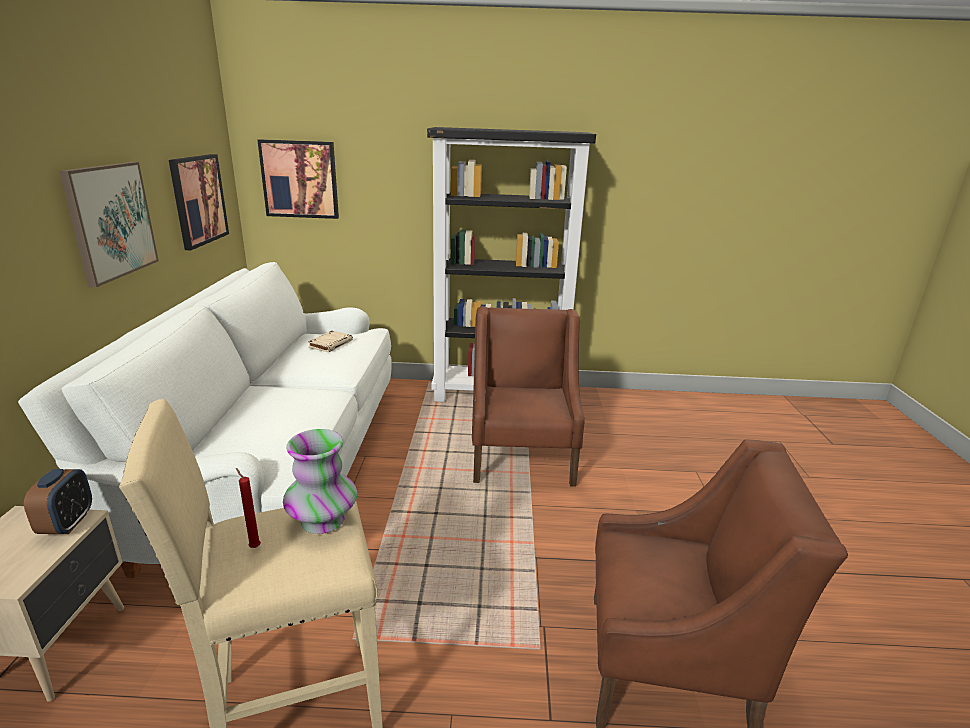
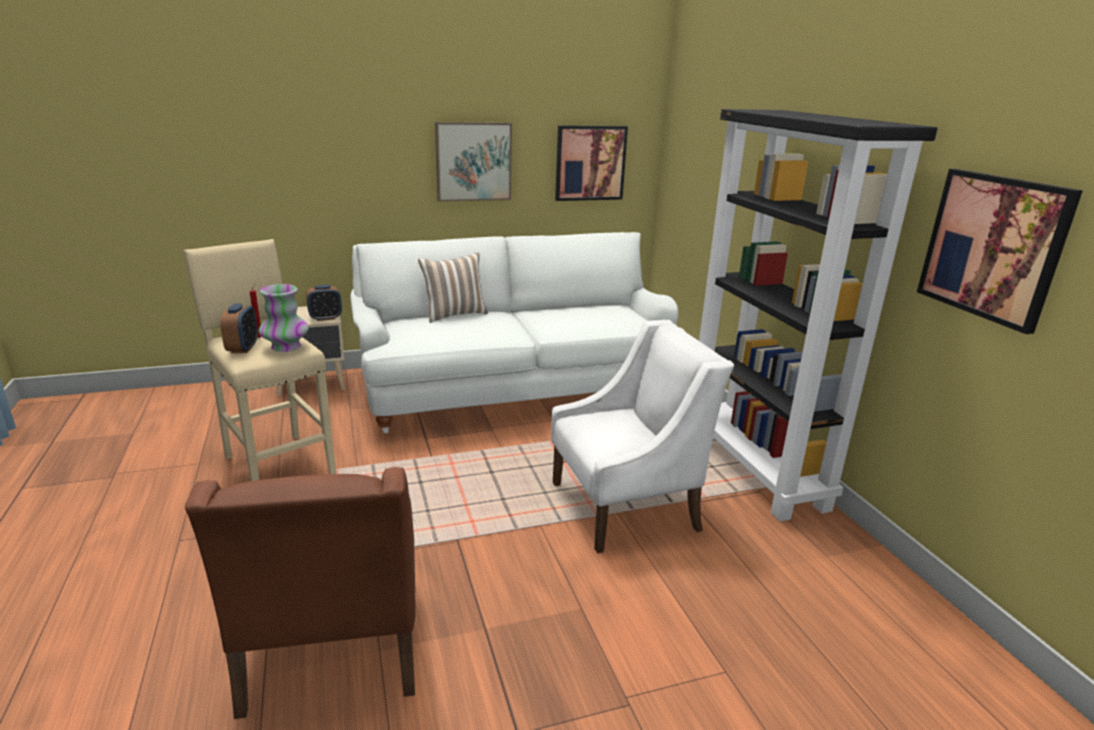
camera: 70 degrees right, 0 degrees up
(232, 412) = (454, 314): none -> pillow
(293, 564) = (243, 348): none -> alarm clock
(300, 179) = (692, 159): picture -> picture (993, 247)
(331, 344) = (603, 315): beige book -> none
(522, 457) = (626, 506): brown armchair -> white armchair

